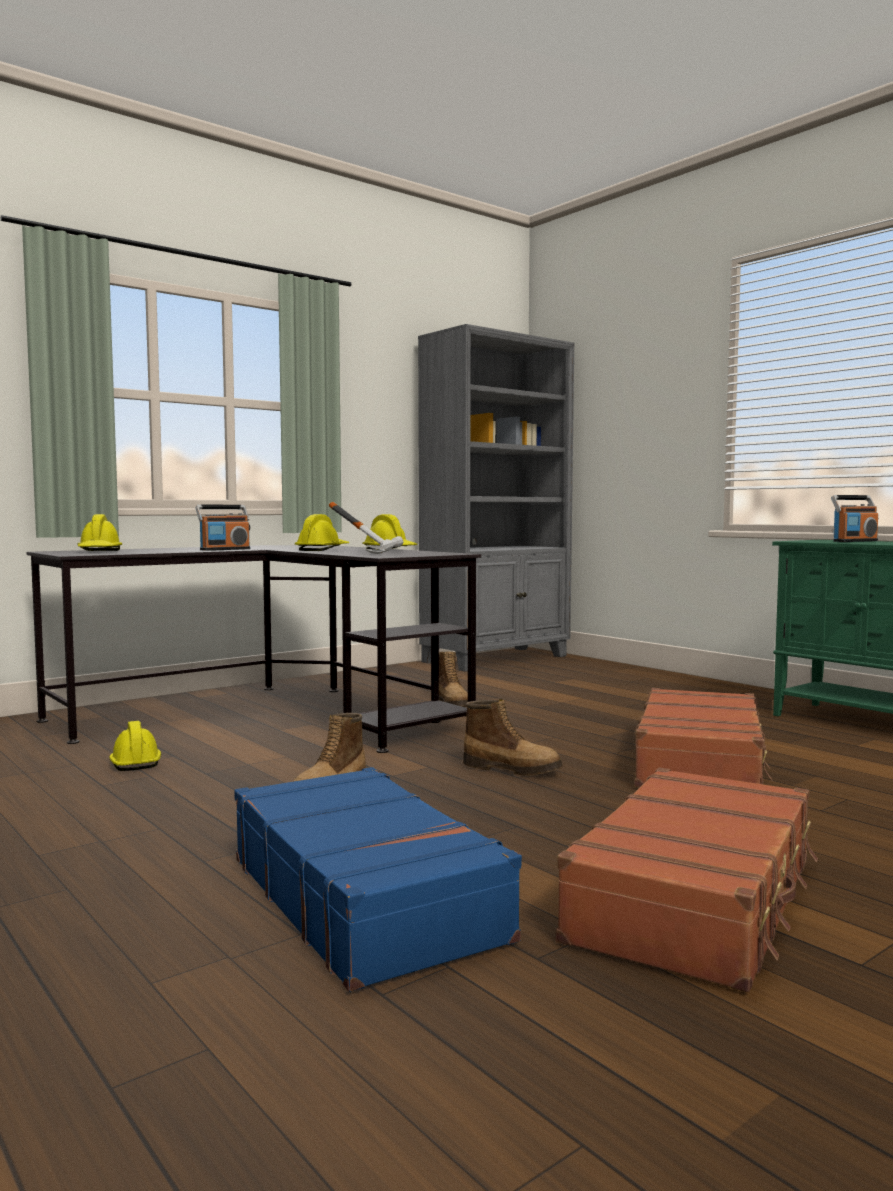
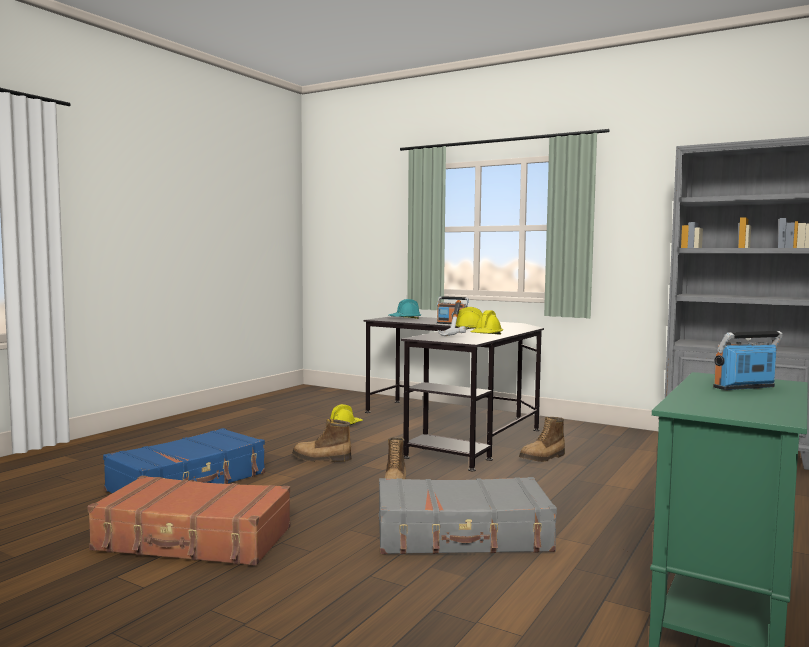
camera: 70 degrees right, 0 degrees up
(99, 551) = (405, 318): yellow hard hat -> turquoise hard hat
(701, 763) = (462, 535): brown suitcase -> grey suitcase
(854, 541) = (744, 387): radio -> radio turned 120 degrees clockwise

